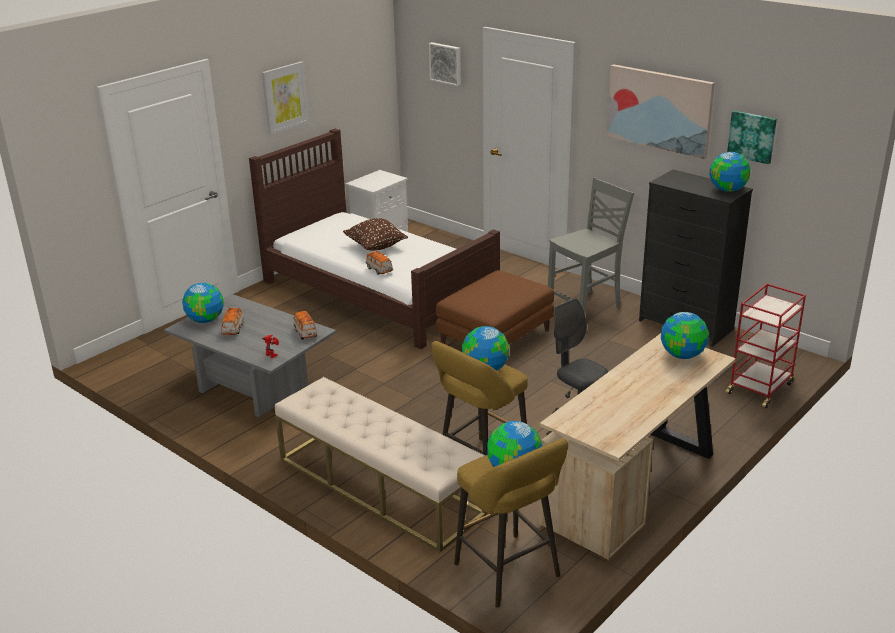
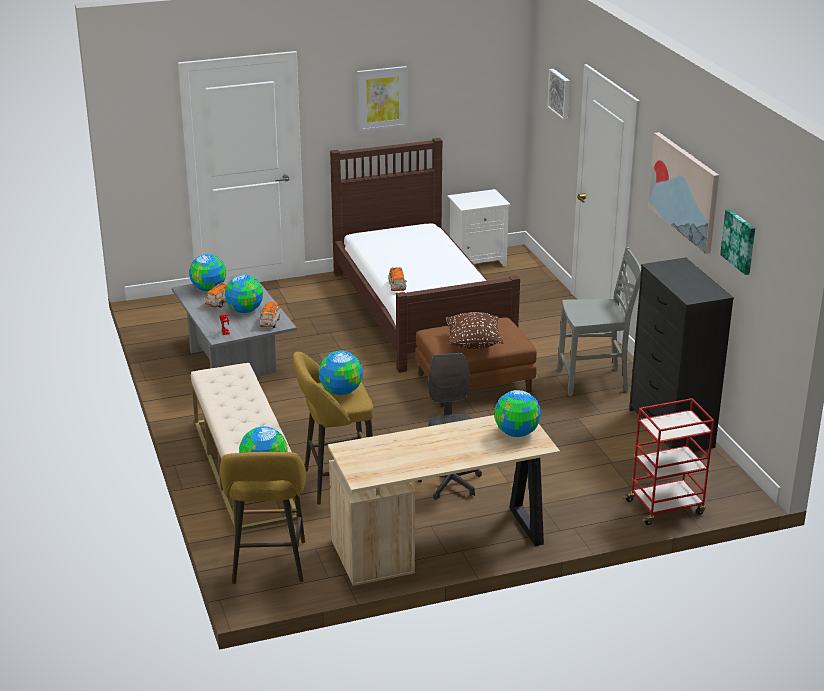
camera: 30 degrees right, 0 degrees up
(376, 247) = (419, 264): brown pillow -> brown pillow (473, 344)
(727, 190) = (705, 291): globe -> globe (245, 310)

